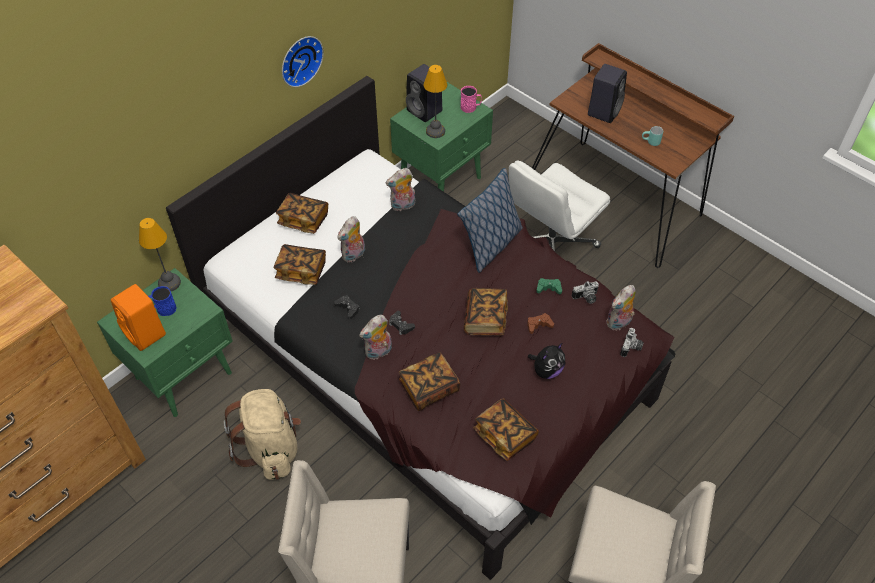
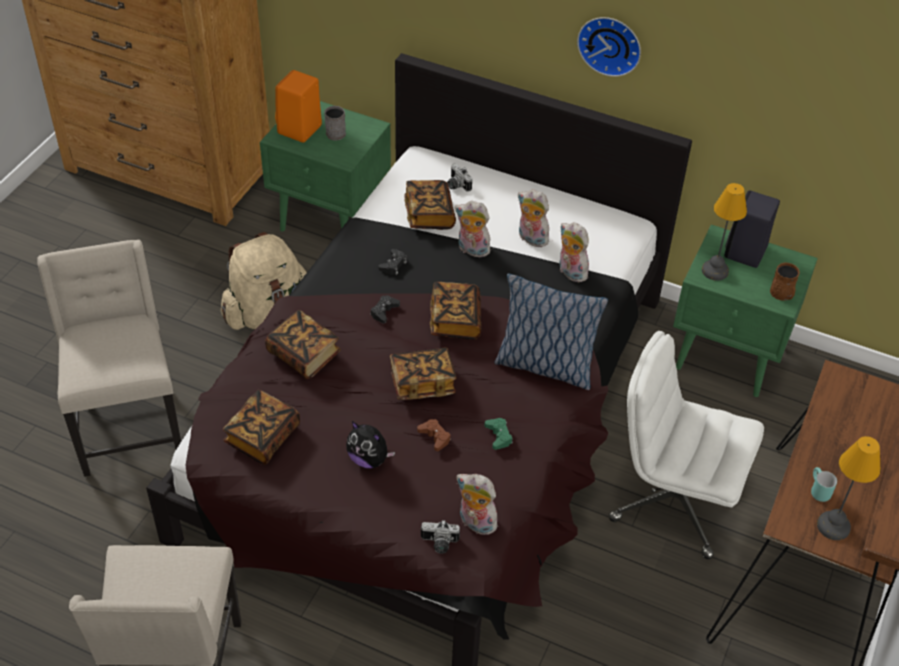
camera: 70 degrees right, 5 degrees down
(163, 308) = (335, 132): blue mug -> grey mug
(169, 283) = (368, 126): table lamp -> table lamp (833, 527)
(303, 220) = (504, 197): book -> book (455, 321)
(378, 352) = (340, 303): plush toy -> plush toy (531, 239)
(470, 107) = (782, 294): pink mug -> brown mug
(586, 298) = (501, 479): camera -> camera (456, 185)
(604, 111) = (849, 424): black speaker -> none

